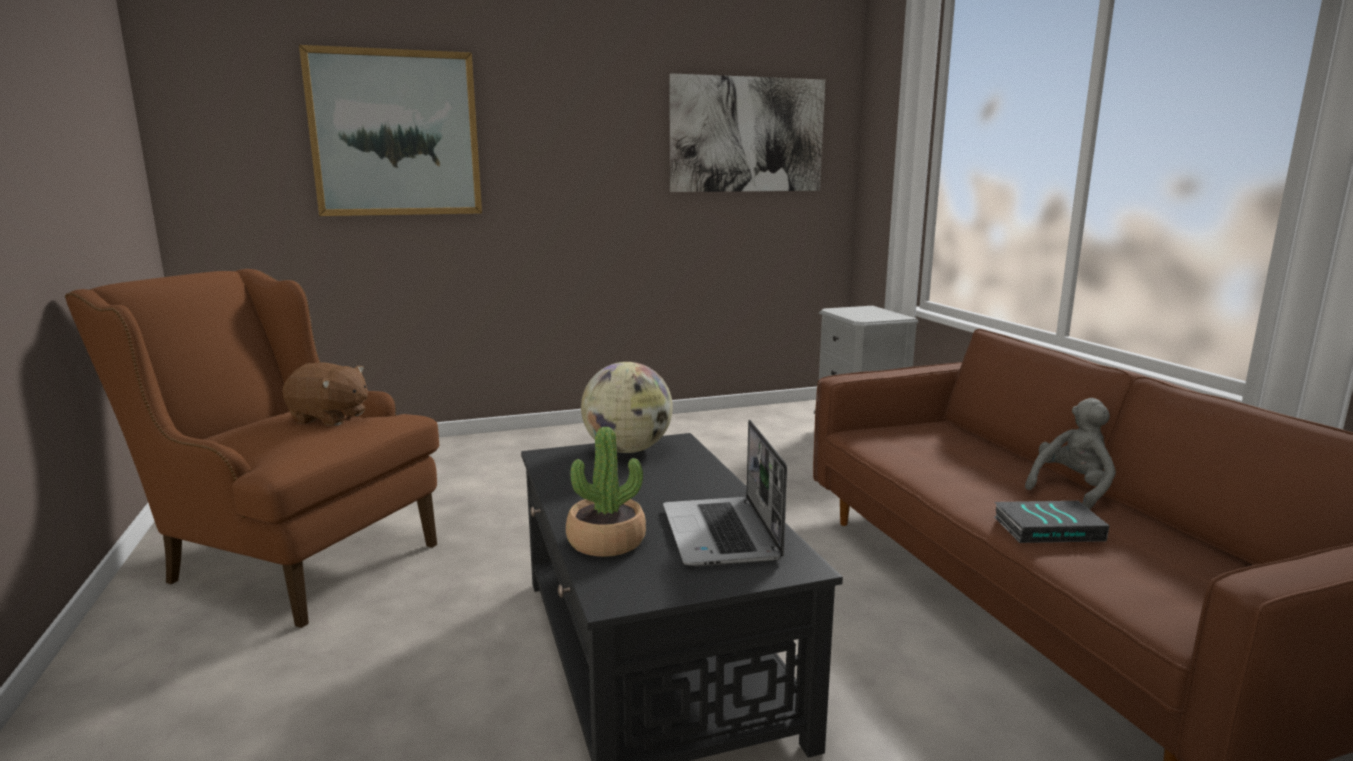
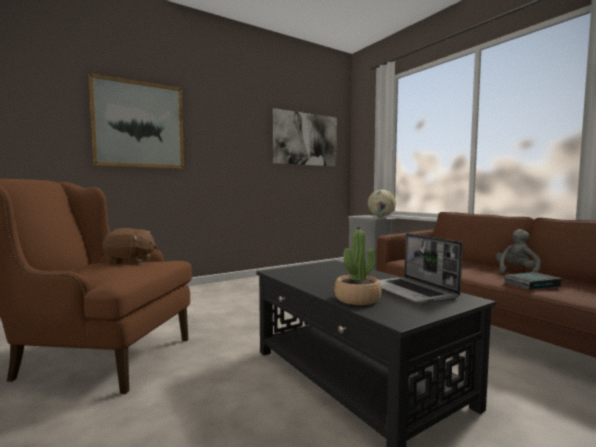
camera: 15 degrees left, 10 degrees down
(628, 450) = (314, 267): globe -> globe (381, 216)

